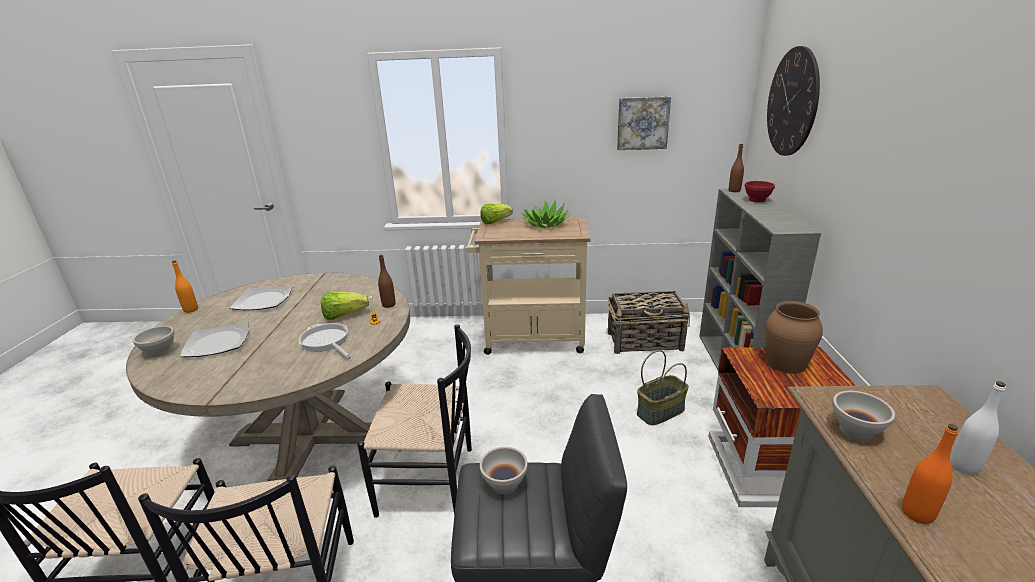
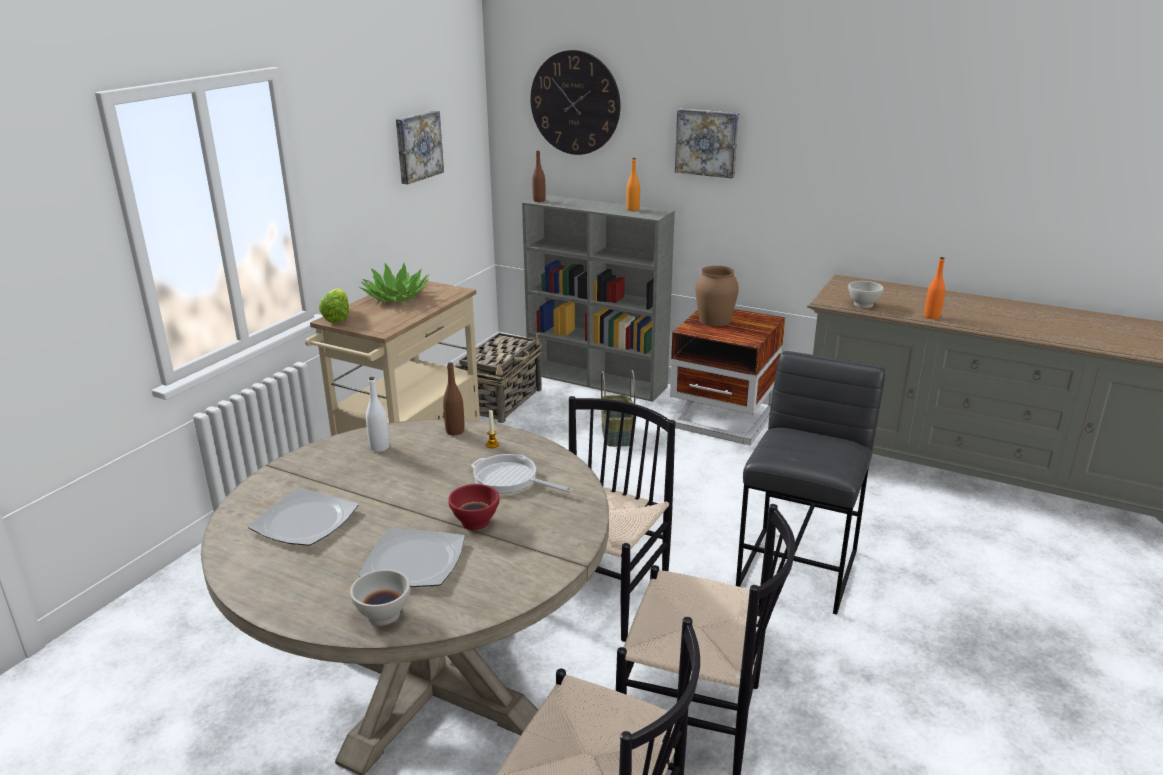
camera: 65 degrees left, 0 degrees up
(191, 310) = (243, 592): orange bottle -> orange bottle (633, 209)
(326, 342) = (509, 479): frying pan -> frying pan turned 45 degrees clockwise
(344, 315) = (447, 462): lettuce -> none
(505, 483) = (791, 447): white bowl -> none
(757, 200) = (576, 202): red bowl -> red bowl (476, 522)
(868, 161) = (707, 142): none -> picture
(964, 466) = (904, 296): white bottle -> white bottle (379, 447)

